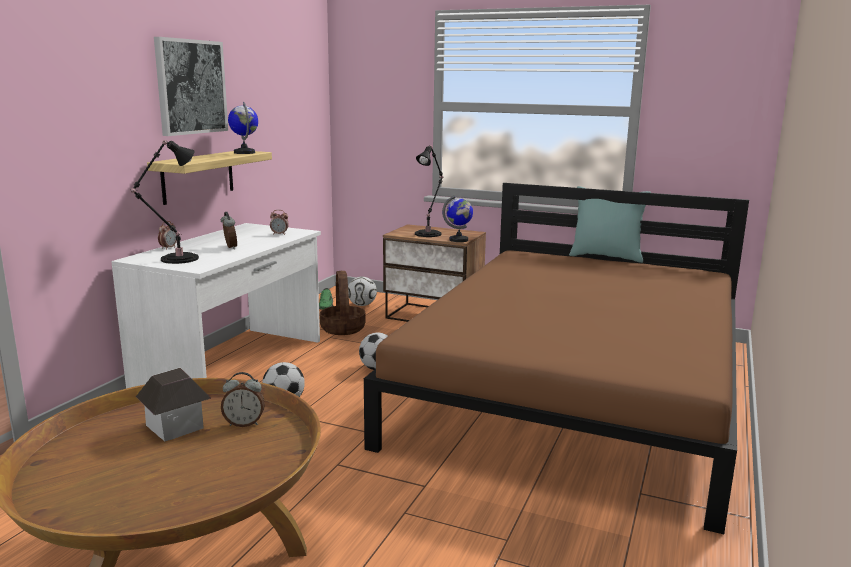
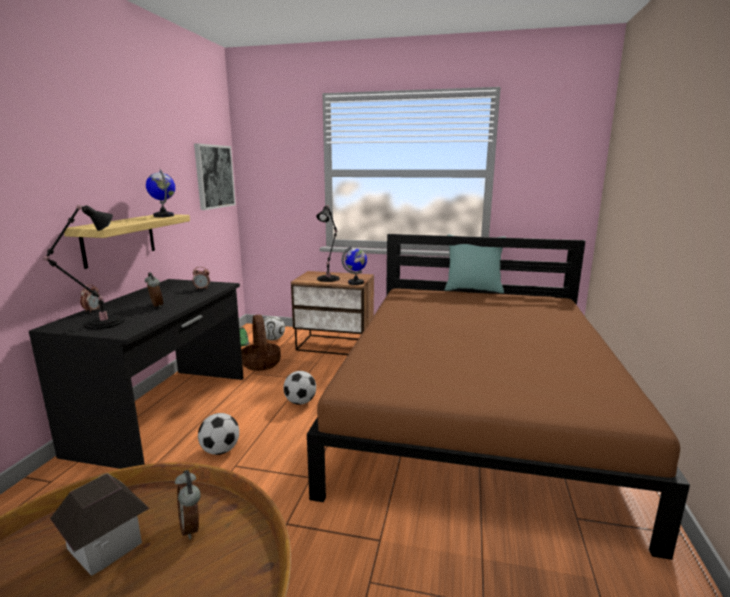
camera: 10 degrees left, 0 degrees up
(191, 87) = (106, 154): picture -> picture (214, 176)
(234, 365) = (166, 412): white desk -> black desk
(244, 423) = (192, 527): alarm clock -> alarm clock turned 75 degrees clockwise

